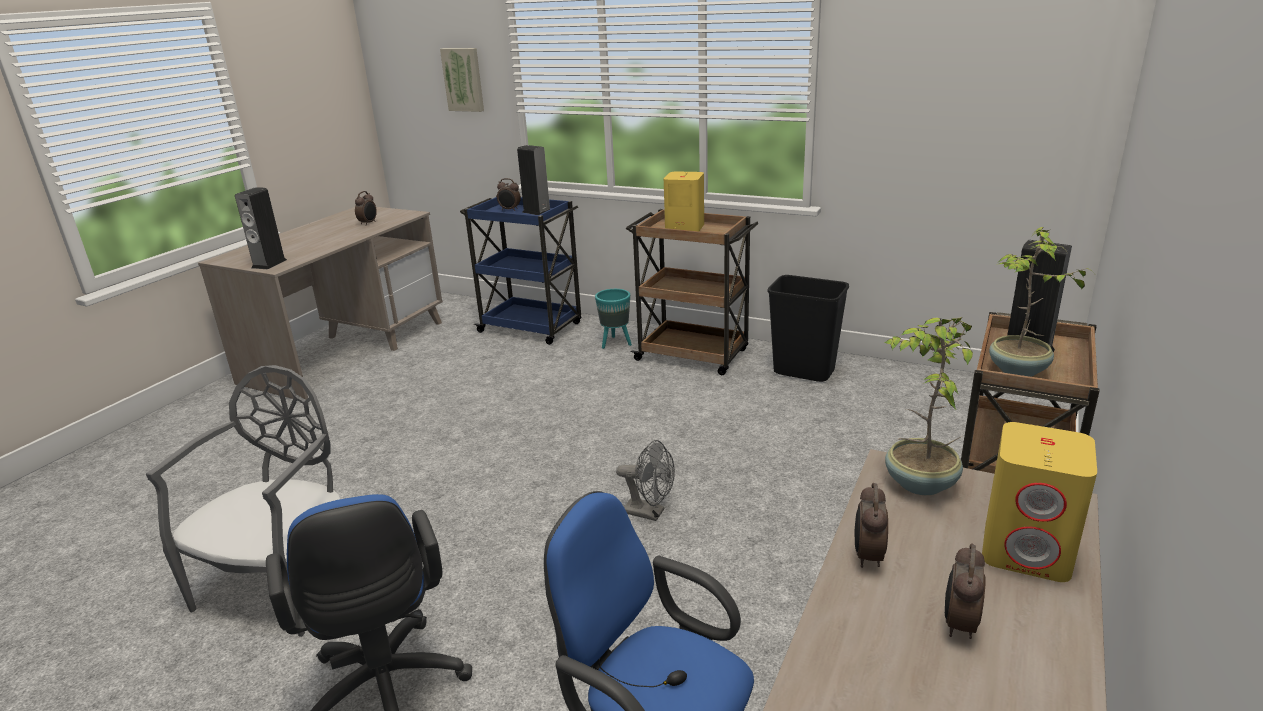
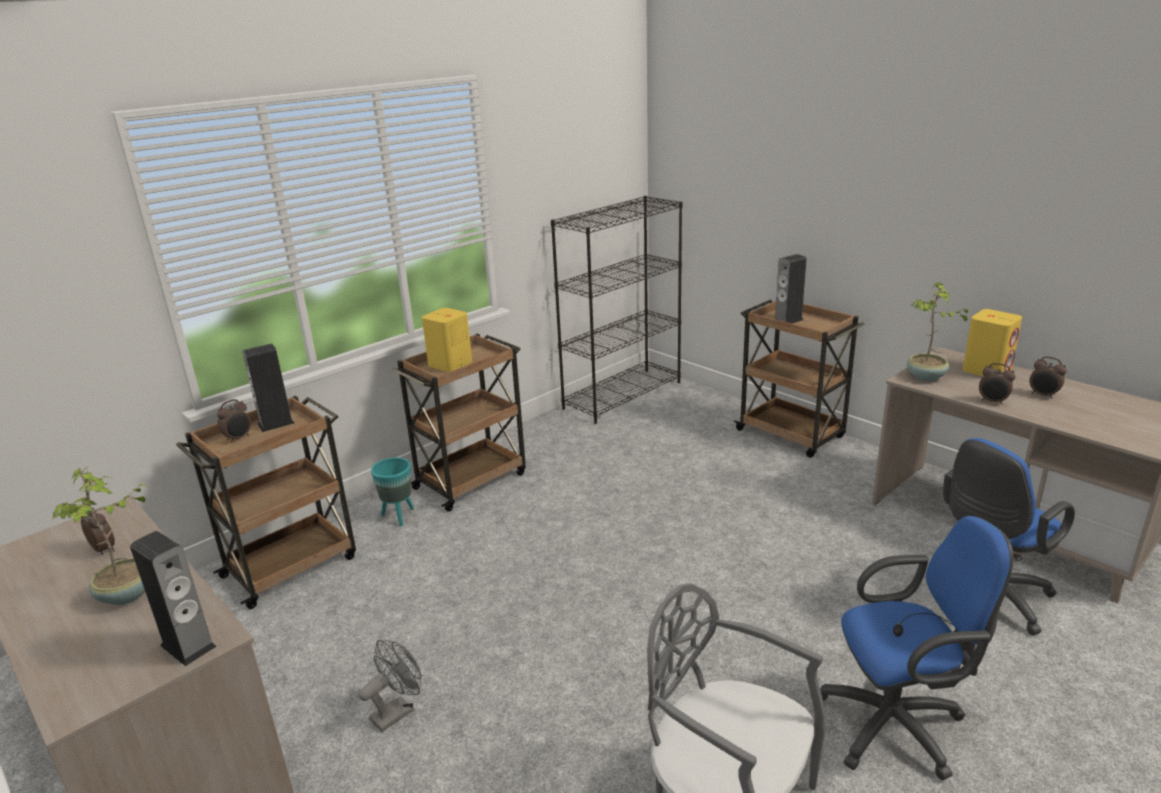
camera: 70 degrees left, 0 degrees up
(464, 79) = (63, 302): picture -> none
(532, 328) = (292, 565): blue cart -> brown cart
(650, 512) = (710, 552): grey fan -> grey fan (397, 711)
(804, 372) = (550, 439): black trash can -> none
(959, 387) = (623, 395): none -> black bookcase
(1018, 371) = (813, 328): potted plant -> potted plant (128, 595)

